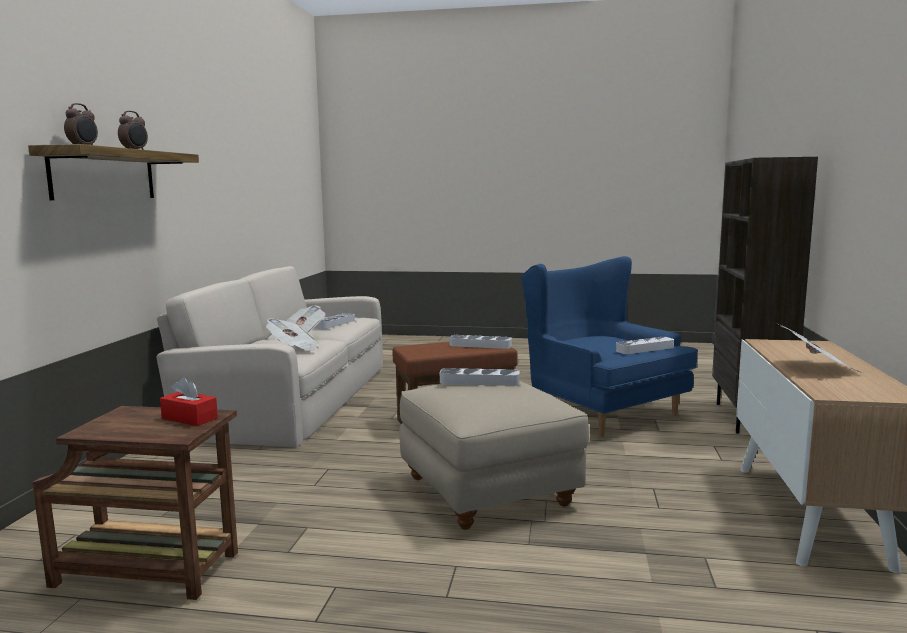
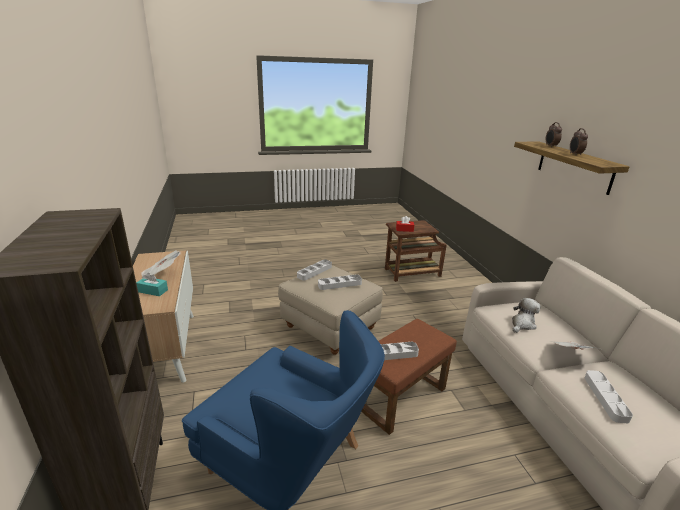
camera: 155 degrees right, 15 degrees up
(294, 348) = (522, 324): newspaper -> plush toy
(645, 349) = (241, 385): grey tray -> grey tray (314, 272)
(803, 354) = (153, 291): none -> turquoise tissue box

